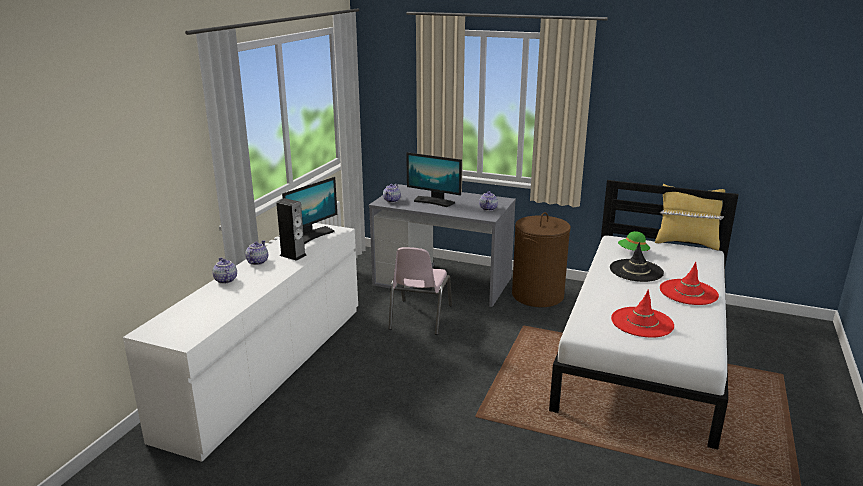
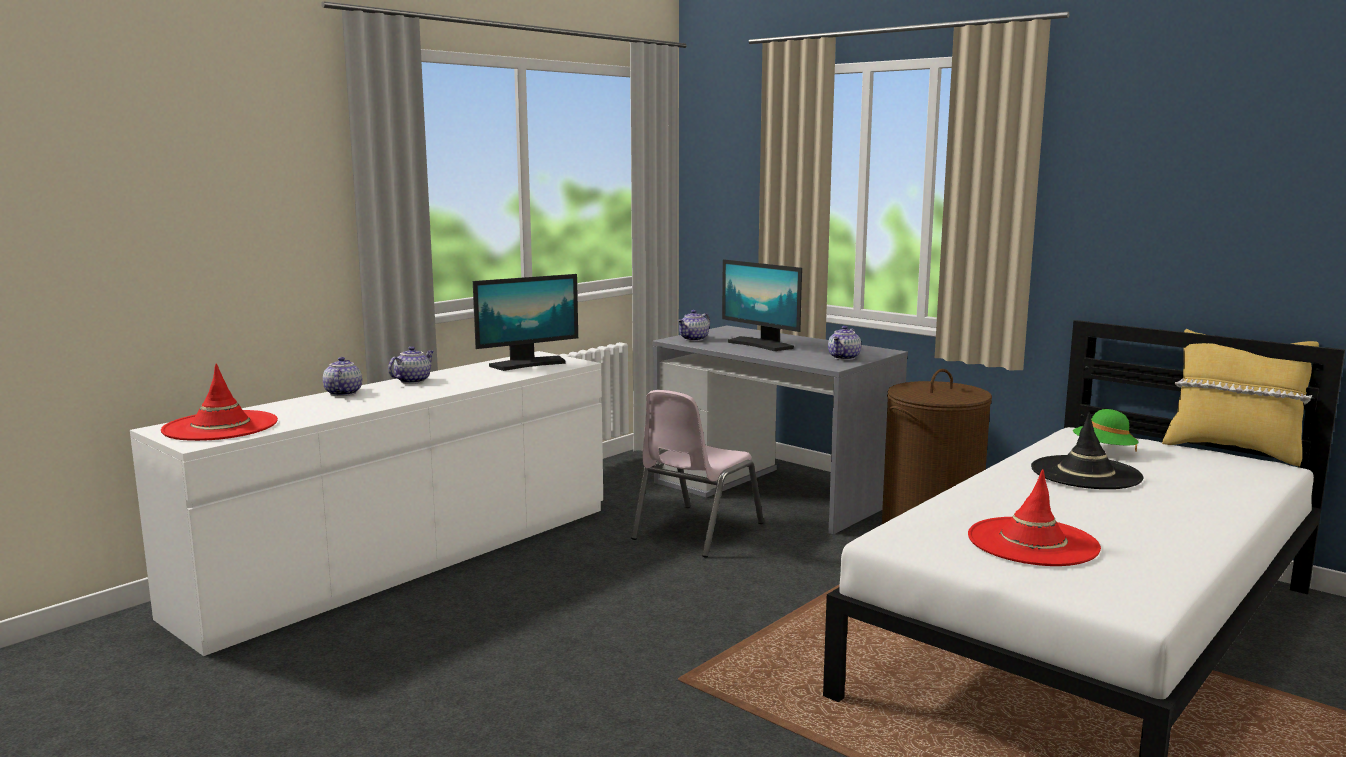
camera: 20 degrees right, 10 degrees down
(293, 255) = (472, 379): speaker -> none
(688, 292) = (1175, 513): red hat -> red hat (220, 426)

